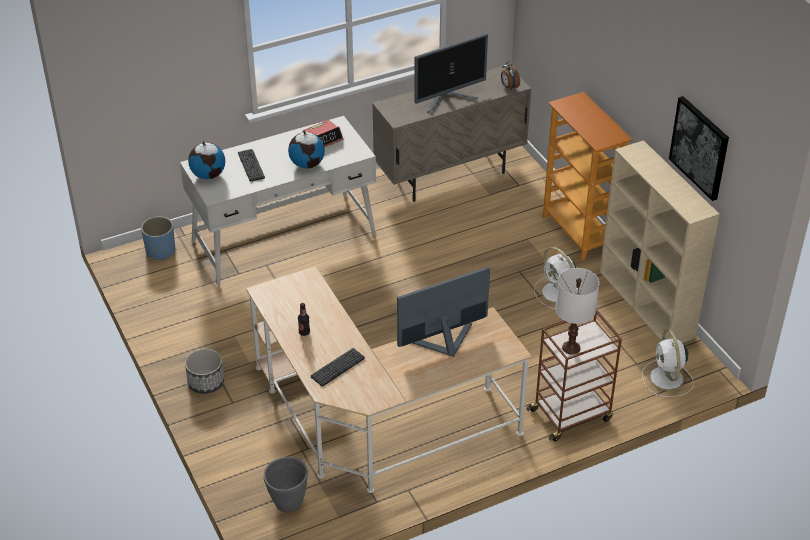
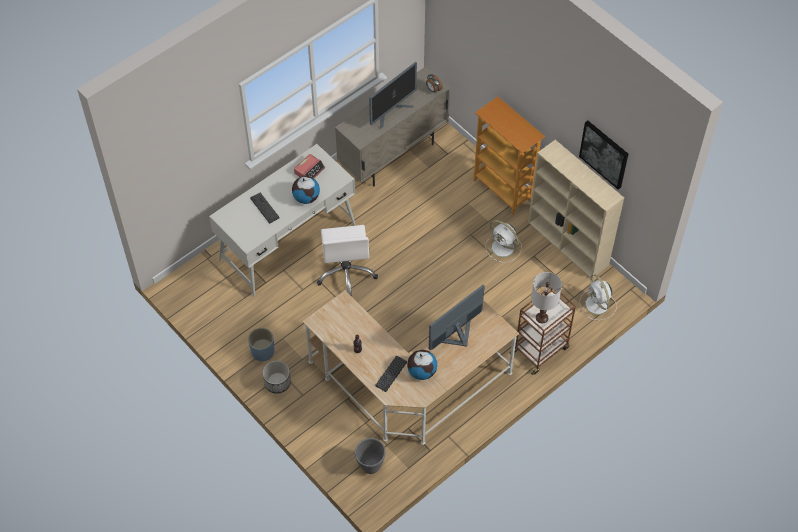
camera: 15 degrees left, 15 degrees up
(160, 251) = (199, 275): blue planter -> blue planter (262, 351)
(208, 175) = (236, 224): globe -> globe (422, 371)
(344, 282) = (346, 273): none -> white office chair

